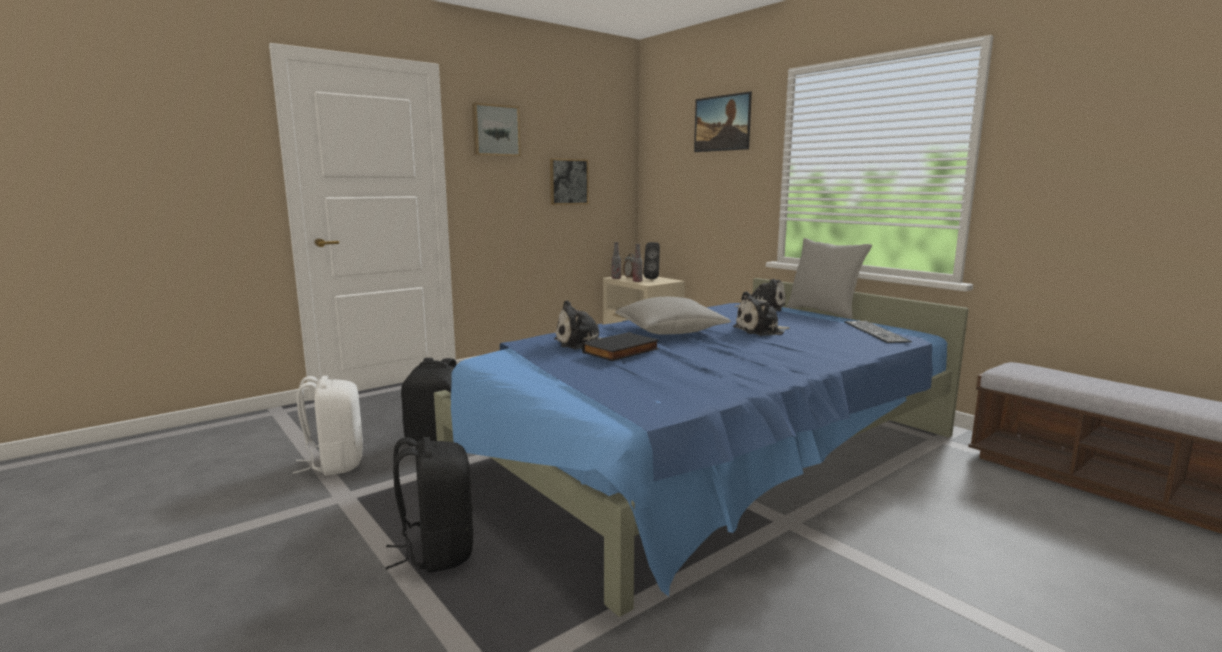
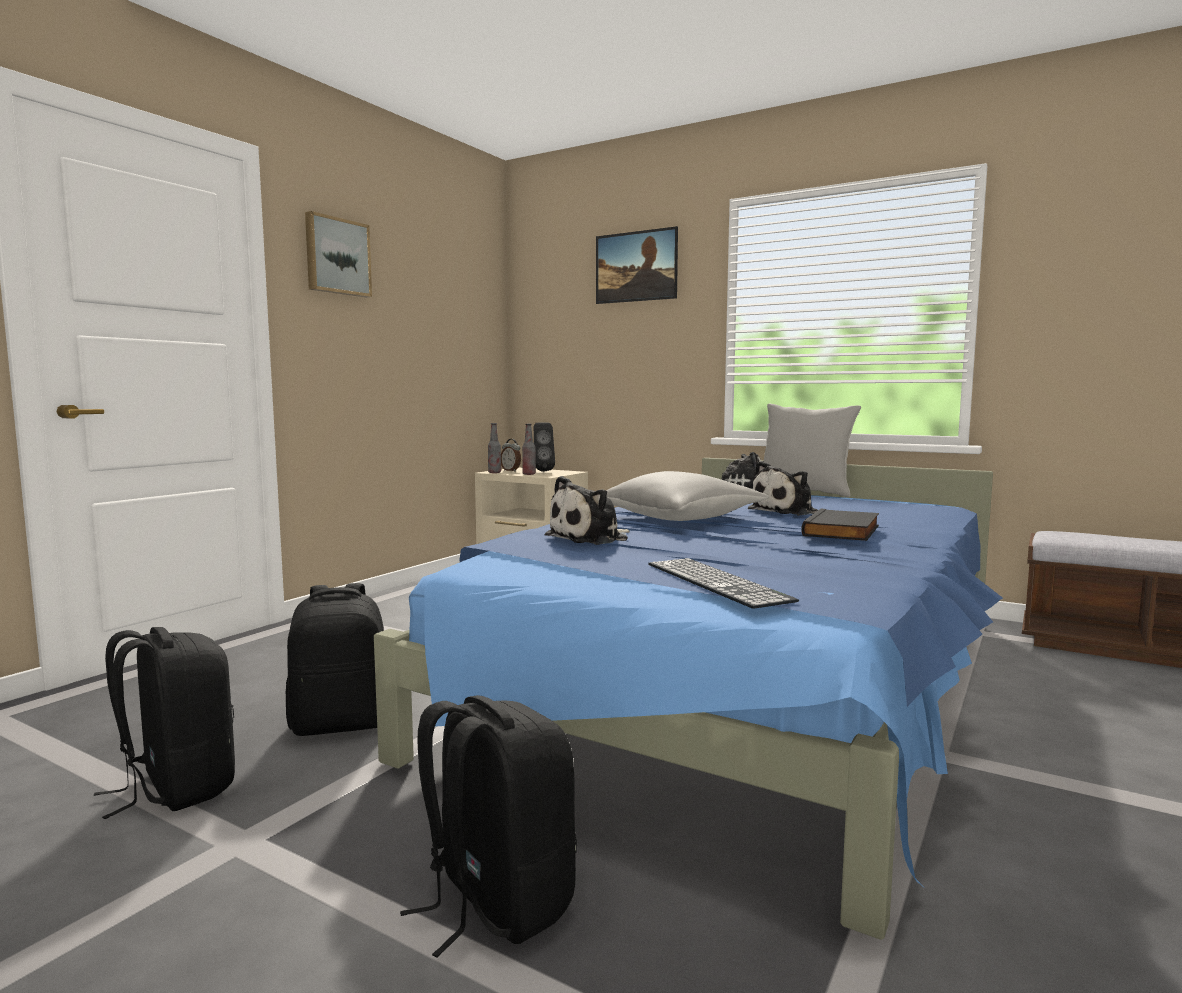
camera: 20 degrees left, 5 degrees down
(335, 463) = (176, 788): white backpack -> black backpack
(568, 181) = (429, 338): picture -> none
(621, 351) = (670, 541): black book -> black book (843, 531)
(875, 331) = (908, 504): keyboard -> keyboard (716, 582)

